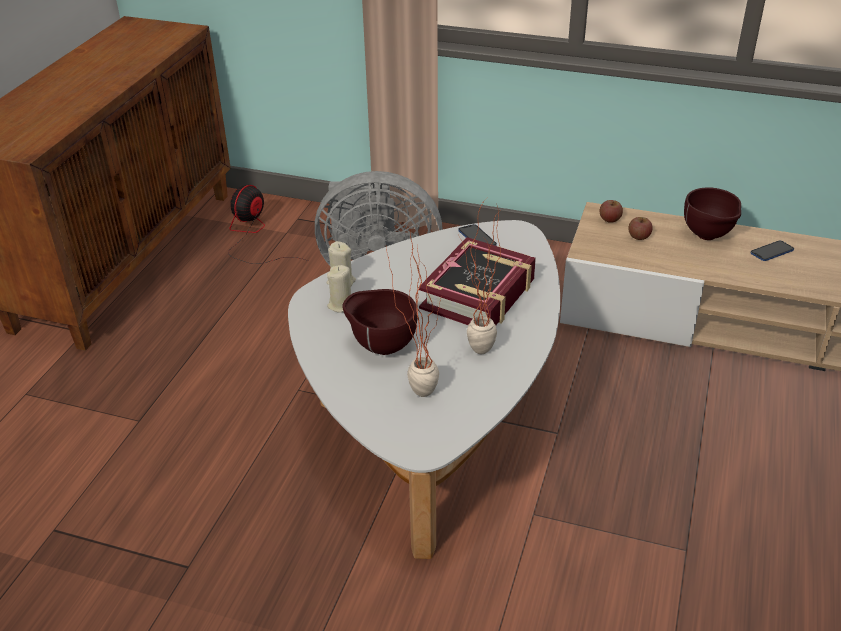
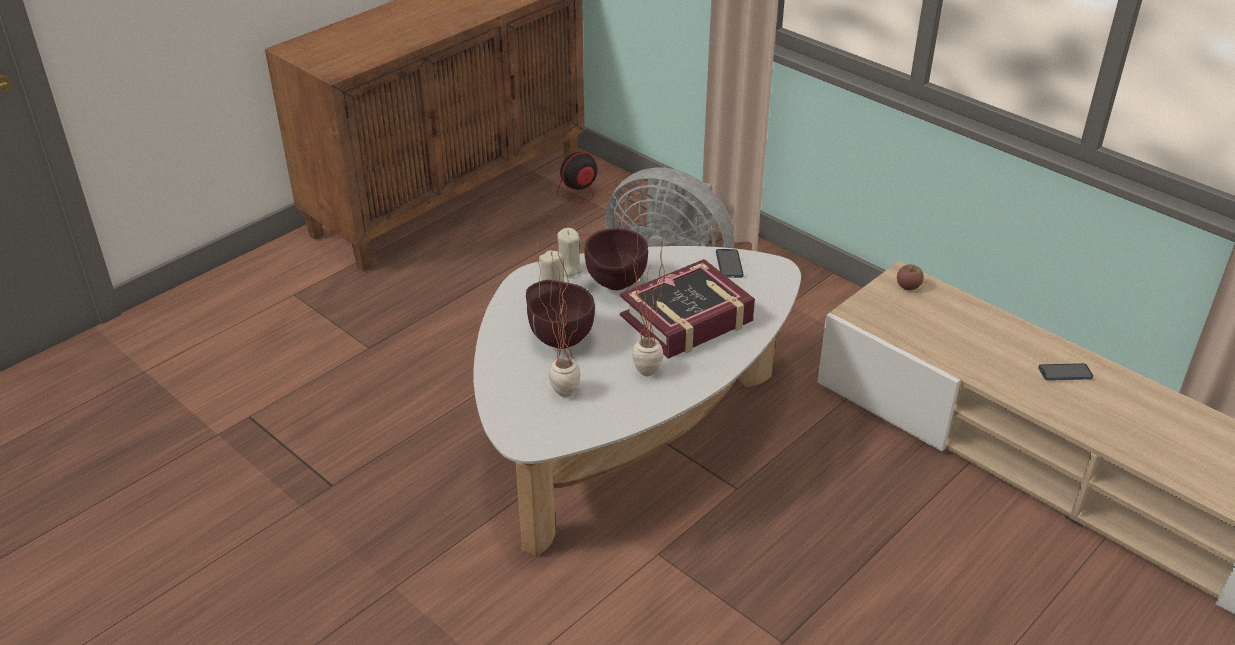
camera: 25 degrees right, 0 degrees up
(639, 236) = (925, 313): apple -> none
(708, 237) = (1004, 336): brown bowl -> brown bowl (615, 286)

